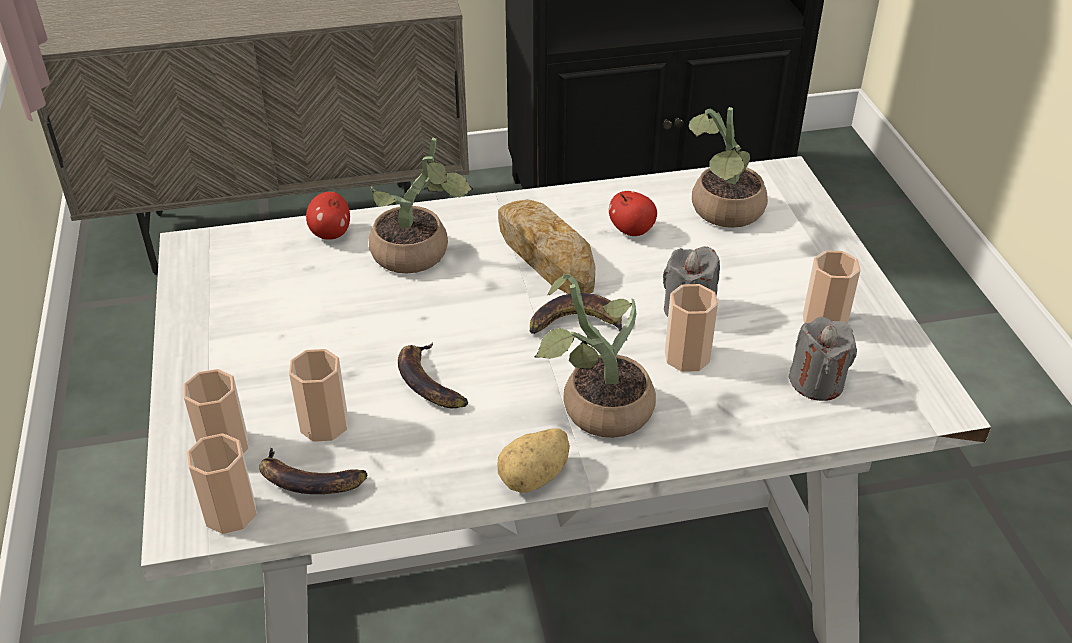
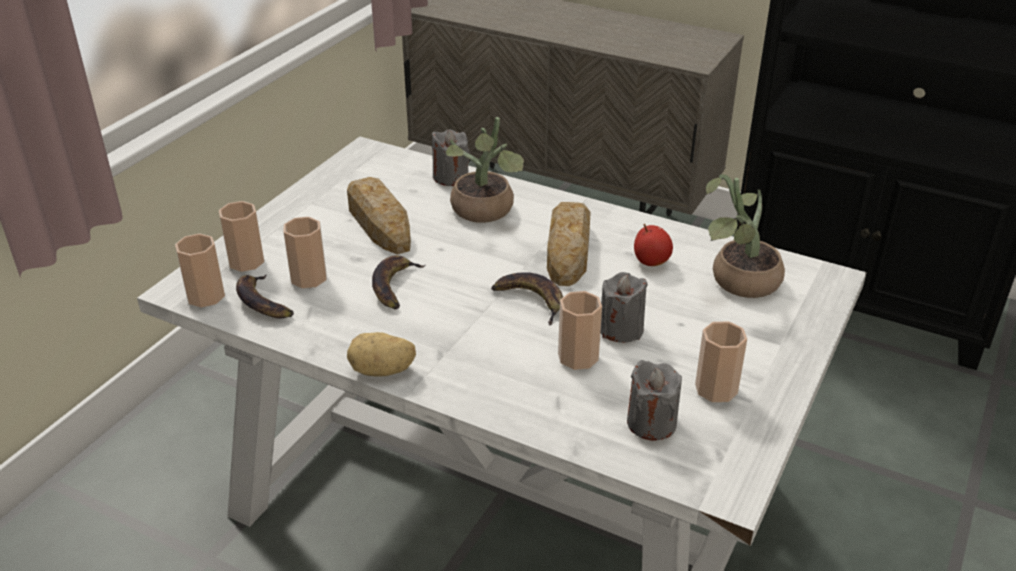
camera: 40 degrees right, 5 degrees down
(319, 322) = (379, 222): none -> bread
(330, 234) = (450, 177): apple -> grey candle
(596, 409) = (473, 354): potted plant -> none

